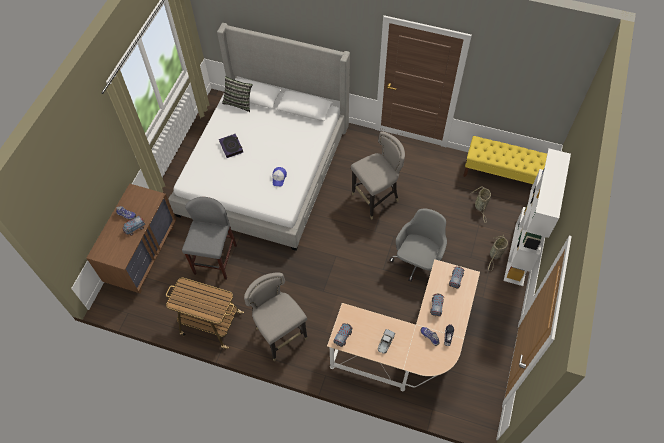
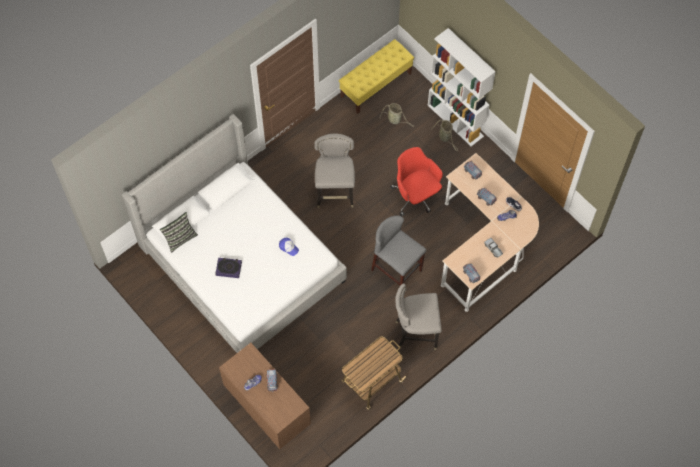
camera: 60 degrees left, 5 degrees up
(215, 259) = (311, 350): grey stool -> grey stool (396, 270)
(418, 262) = (416, 196): grey office chair -> red office chair

